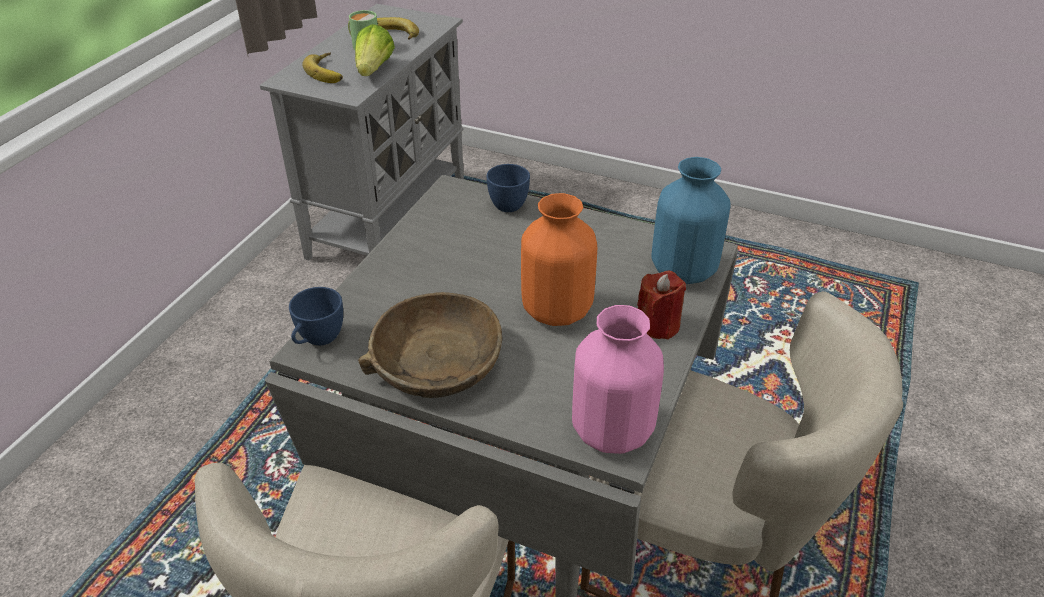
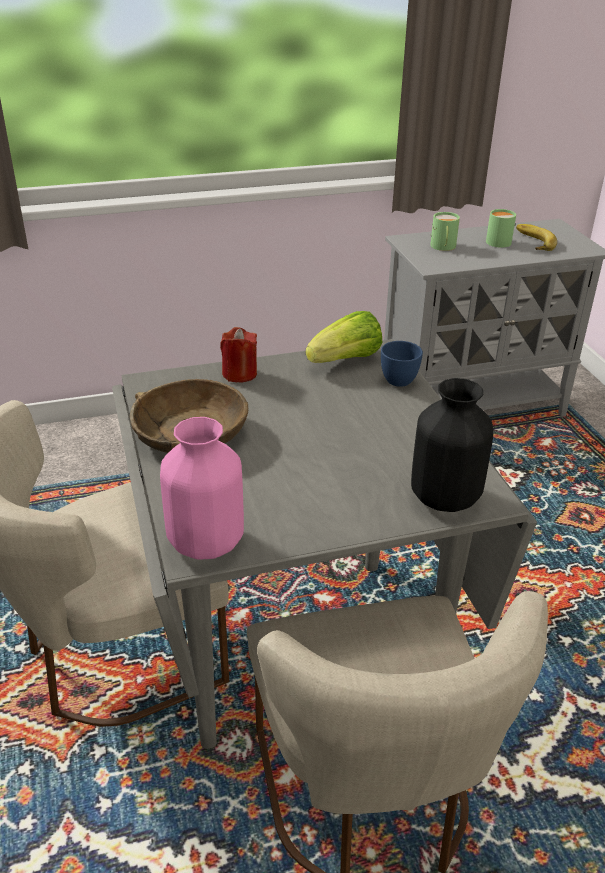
camera: 50 degrees right, 5 degrees down
(318, 340) = (158, 380): blue cup -> none
(328, 71) = (443, 247): banana -> green mug
(374, 70) = (476, 259): lettuce -> lettuce (346, 360)
(555, 311) = (306, 457): orange vase -> none
(658, 325) = (356, 513): red candle -> red candle (239, 374)
(684, 271) = (445, 498): blue vase -> black vase

